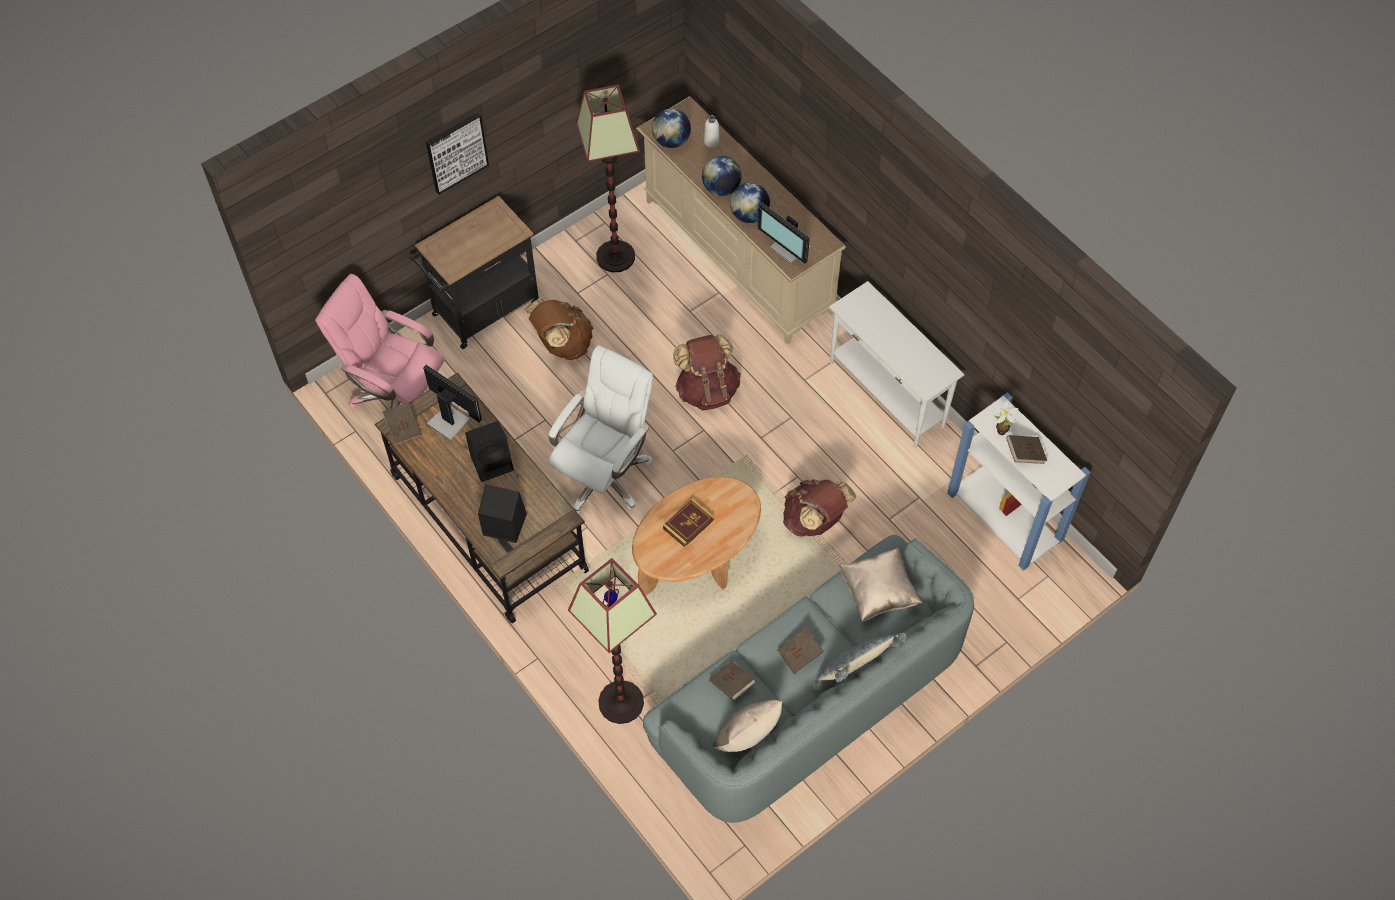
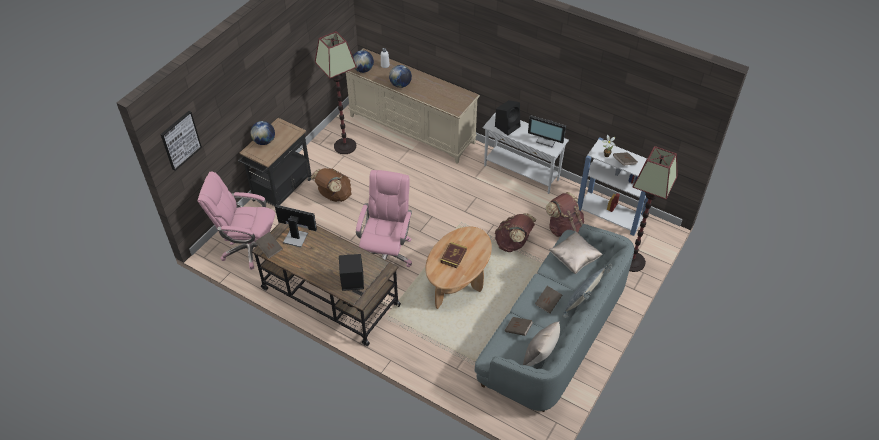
camera: 20 degrees left, 10 degrees down
(456, 152) = (254, 88): picture -> picture (180, 140)
(493, 462) = (331, 251): black speaker -> black speaker (507, 126)
(604, 476) = (387, 254): white office chair -> pink office chair
(621, 703) = (450, 369): floor lamp -> floor lamp (632, 262)
(707, 390) = (424, 196): brown backpack -> brown backpack (564, 228)
(749, 215) = (421, 93): globe -> globe (264, 141)
(789, 248) = (450, 103): monitor -> monitor (547, 140)

